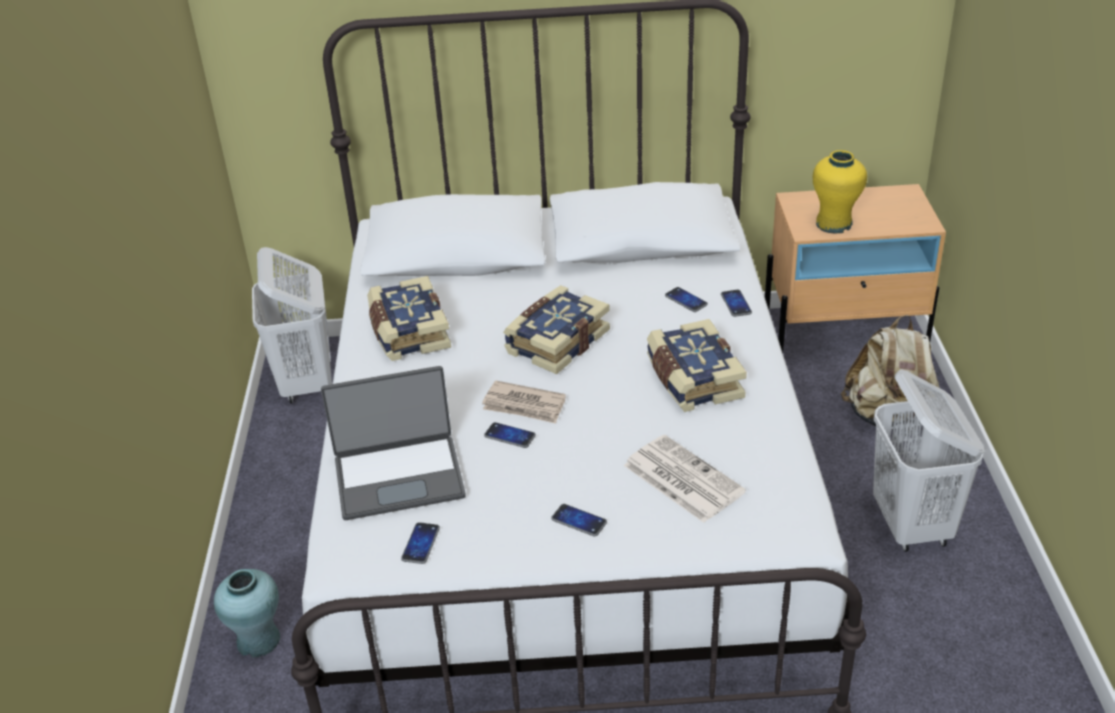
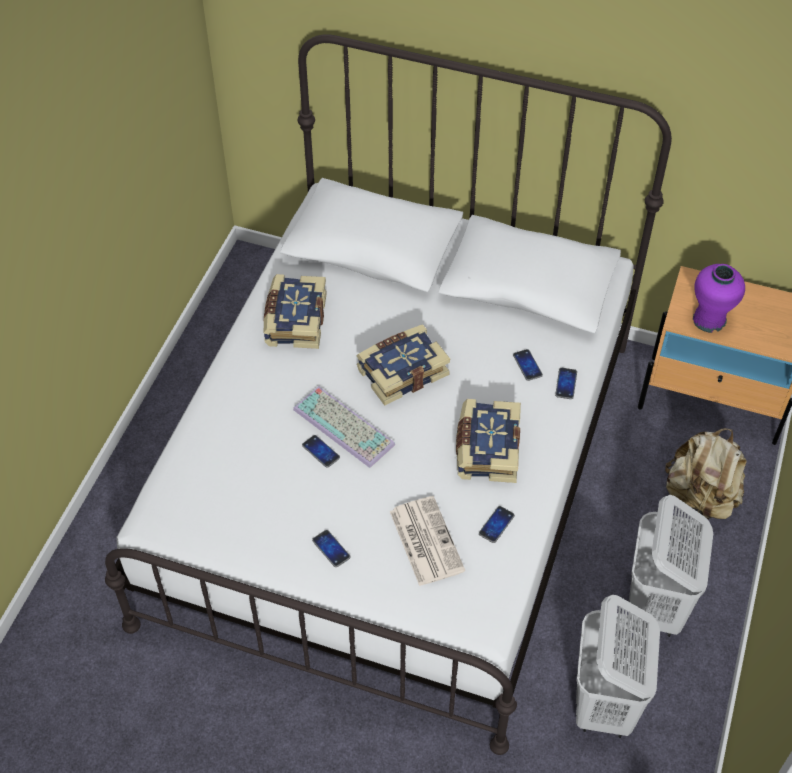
camera: 20 degrees right, 15 degrees up
(259, 641) = (122, 518): turquoise vase -> none
(306, 384) = (248, 294): white laundry basket -> white laundry basket (604, 705)
(399, 477) = (224, 459): laptop -> none
(420, 544) = (212, 525): phone -> phone (496, 525)
(524, 405) = (346, 426): newspaper -> keyboard
(834, 224) = (709, 319): yellow vase -> purple vase

